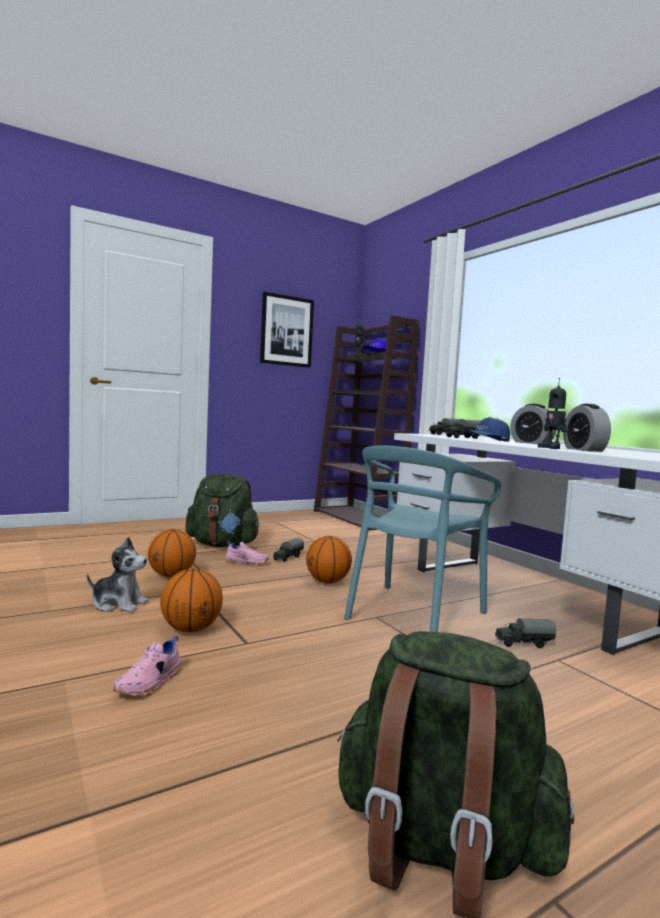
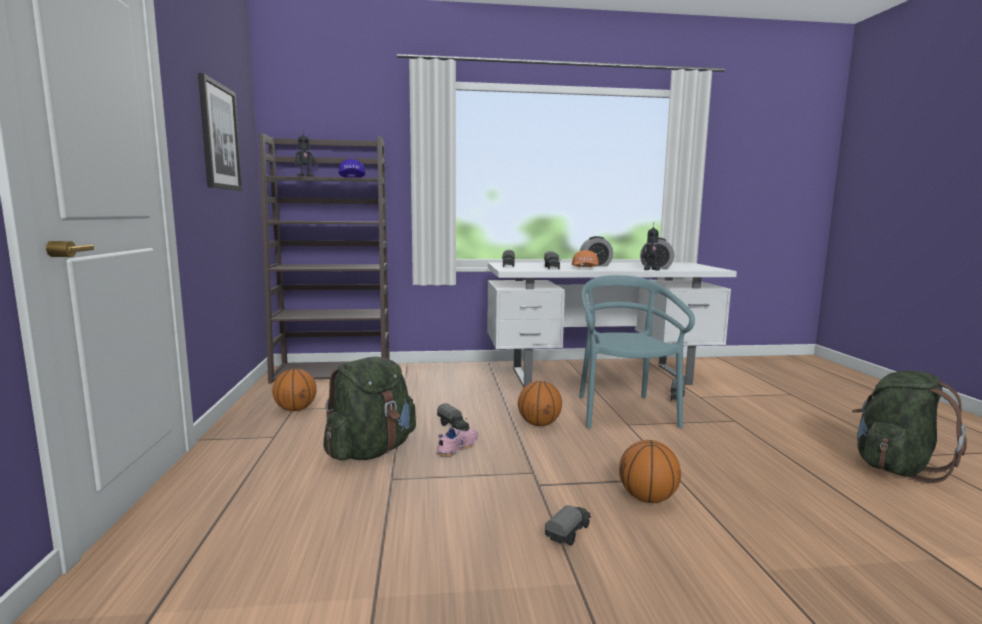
camera: 65 degrees left, 5 degrees up
(118, 604) = (569, 534): plush toy -> toy truck
(150, 684) = (762, 526): pink shoe -> none
(171, 575) = (479, 494): basketball -> basketball (296, 409)
(413, 613) = (623, 412): turquoise chair -> turquoise chair turned 150 degrees counterclockwise
(486, 440) = (585, 268): blue cap -> orange cap

